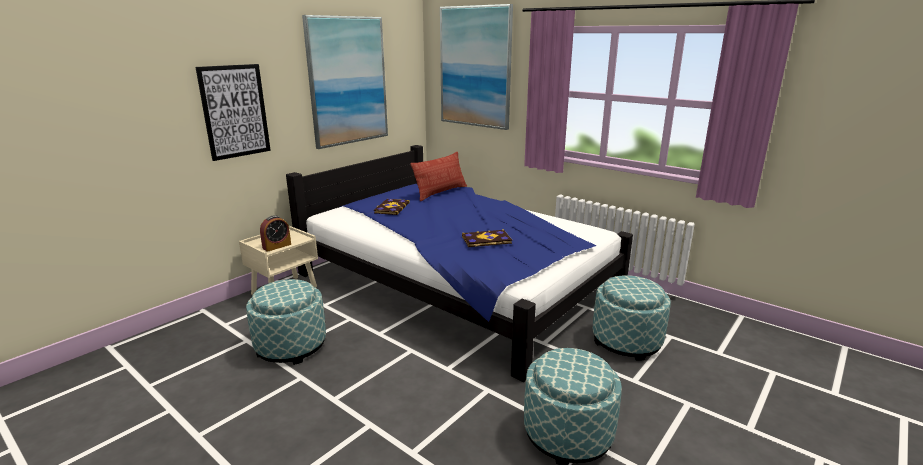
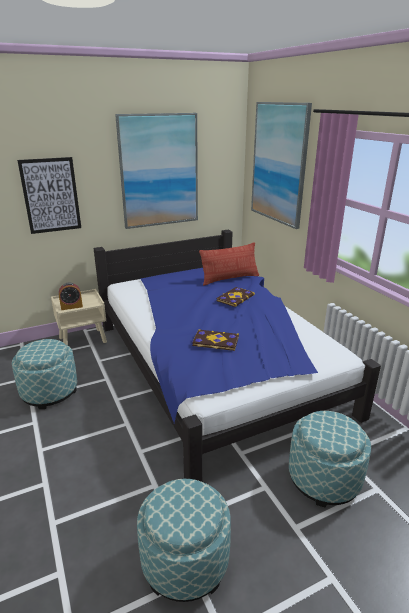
camera: 25 degrees right, 5 degrees up
(391, 208) = (173, 288): book -> book (235, 298)

